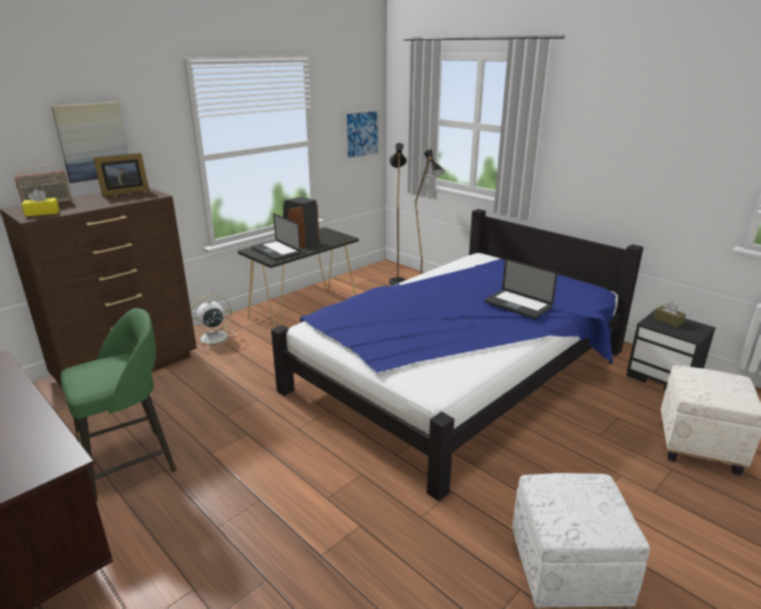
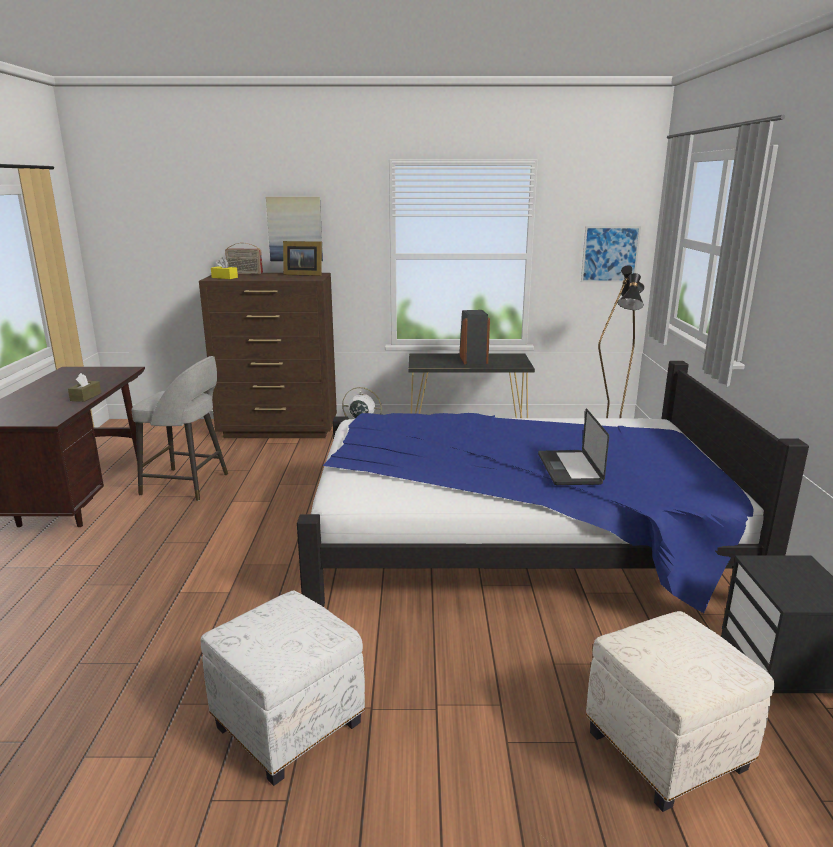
camera: 45 degrees right, 5 degrees down
(131, 463) = (187, 484): green stool -> grey stool
(275, 251) = (436, 360): laptop -> none
(668, 321) = (796, 572): brown tissue box -> brown tissue box (86, 397)

